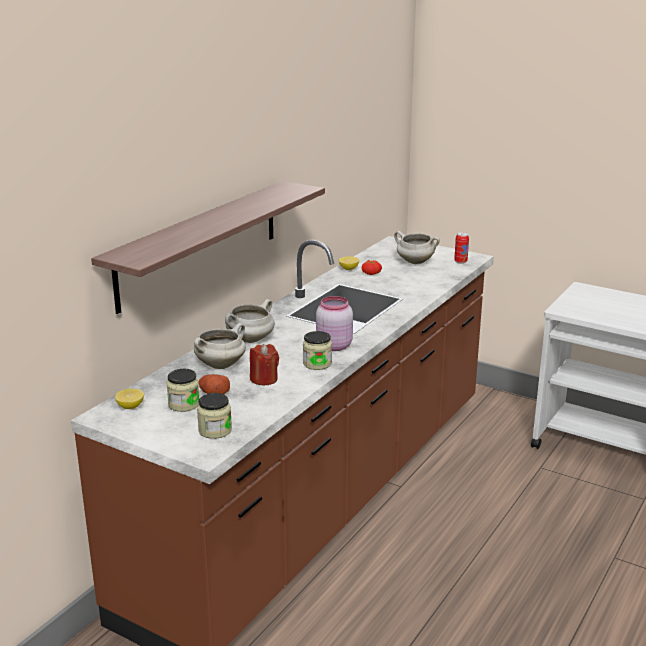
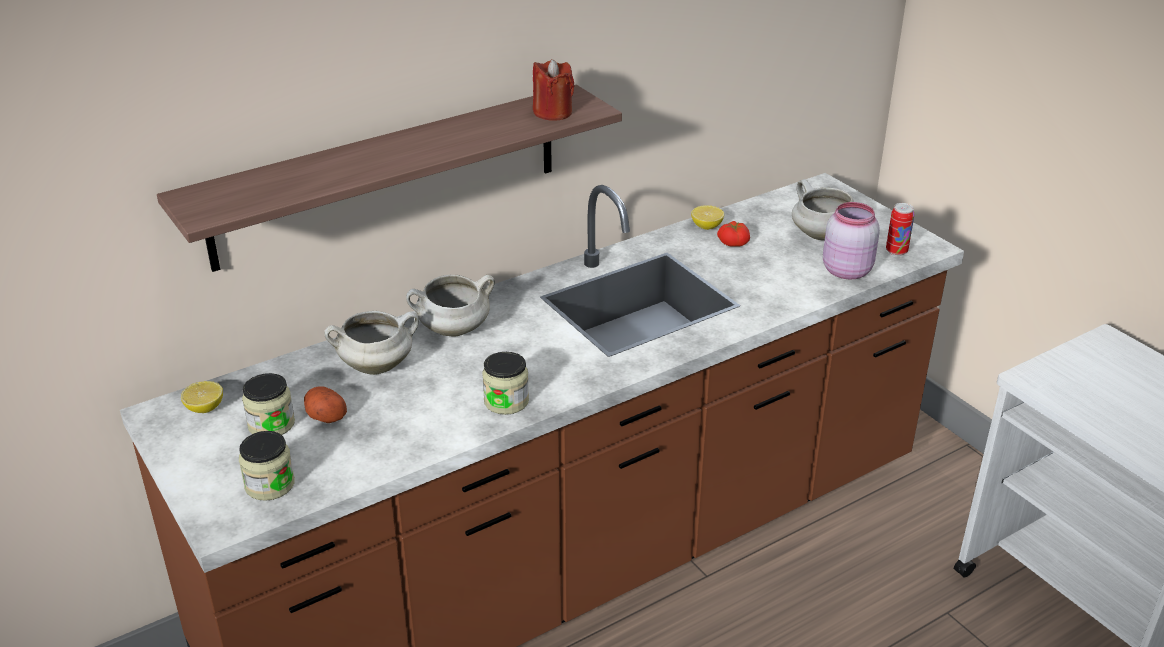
camera: 25 degrees right, 10 degrees up
(264, 379) = (410, 409): red candle -> red candle (552, 112)
(333, 346) = (557, 373): pink jar -> pink jar (845, 270)

